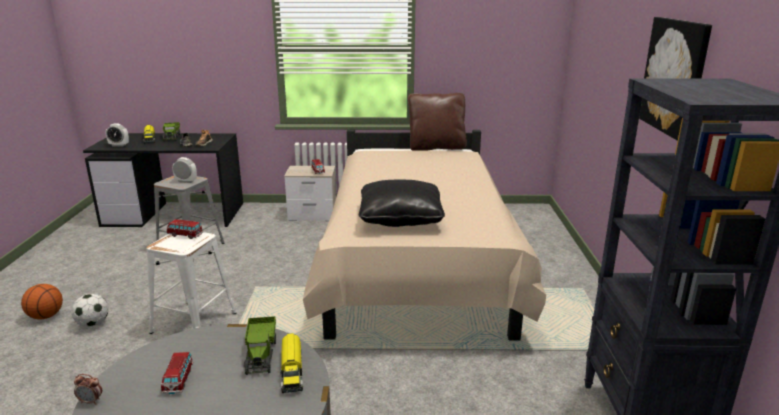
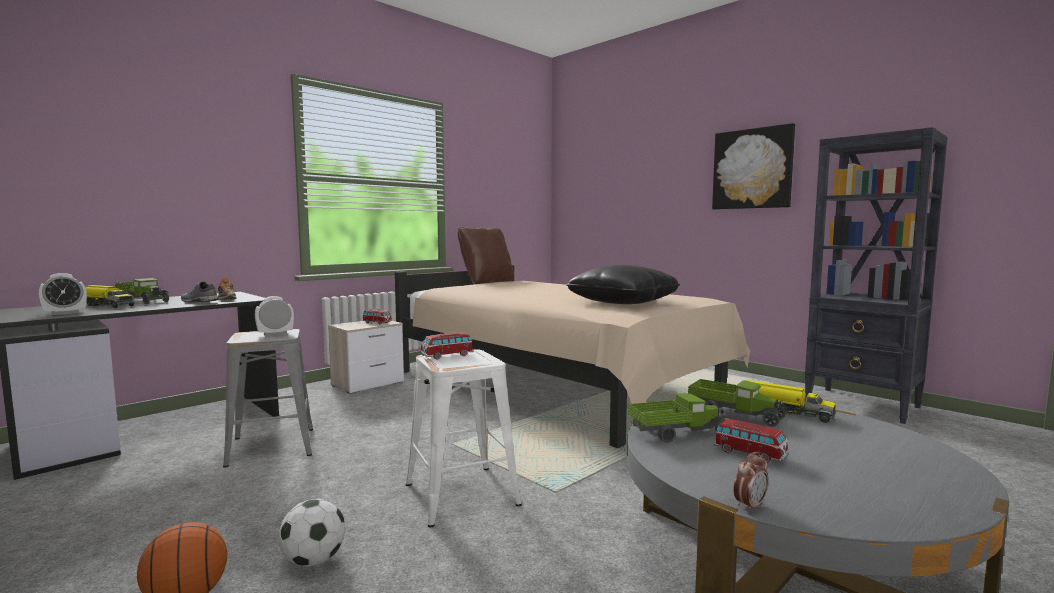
camera: 45 degrees left, 15 degrees down
(196, 346) = (678, 433): none -> toy truck

